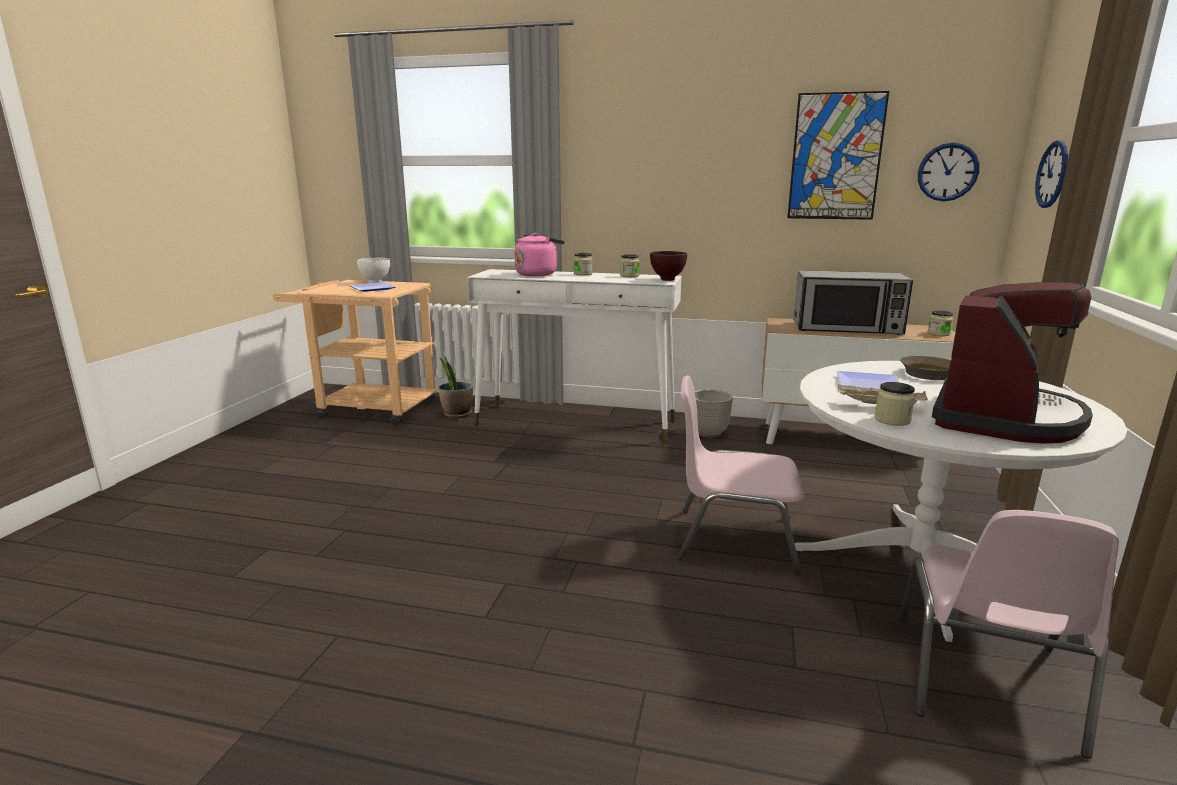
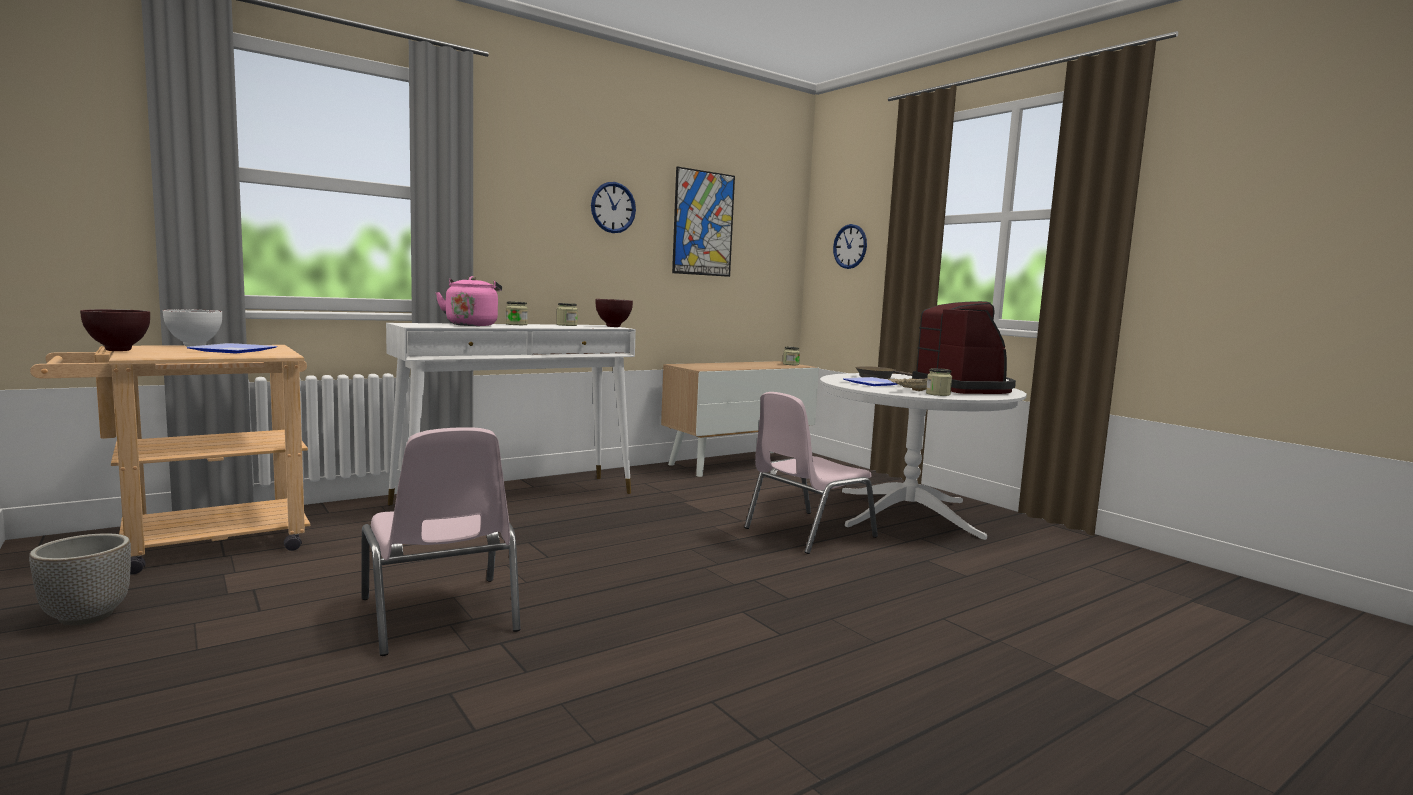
camera: 50 degrees left, 10 degrees down
(321, 285) = (120, 350): none -> brown bowl
(457, 414) = (355, 521): potted plant -> none
(708, 433) = (645, 480): planter -> planter (85, 616)
(847, 329) = (736, 365): microwave -> none
(947, 172) = (770, 242): wall clock -> wall clock (613, 207)
(984, 682) = (1025, 548): pink chair -> pink chair (440, 616)

